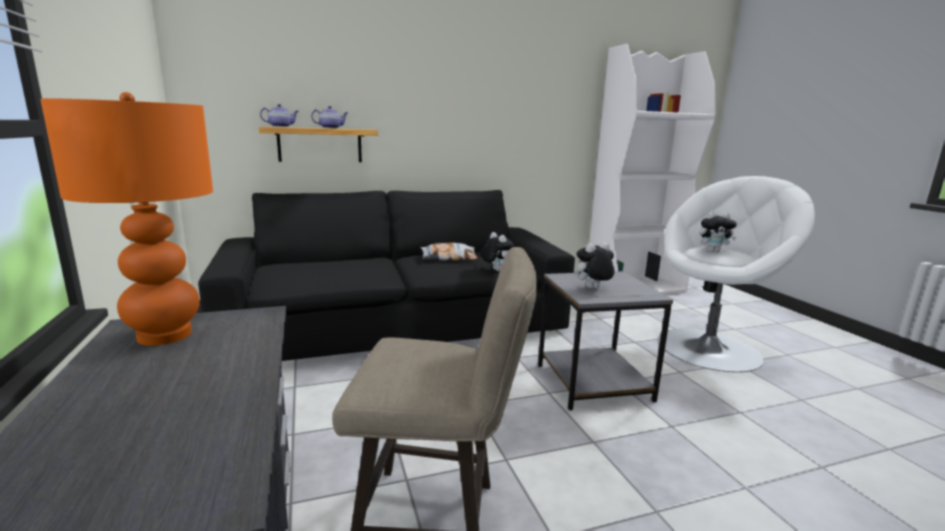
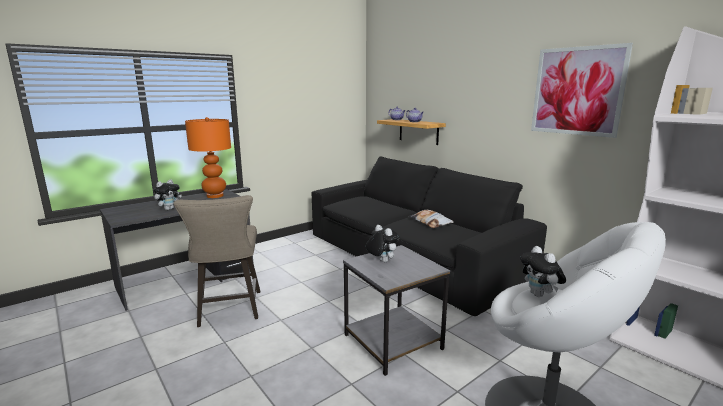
camera: 70 degrees right, 0 degrees up
(495, 270) = (425, 238): plush toy -> plush toy (169, 209)
(531, 91) = (577, 91): none -> picture

